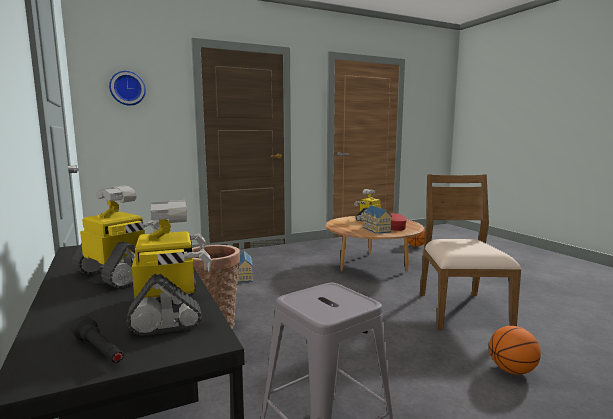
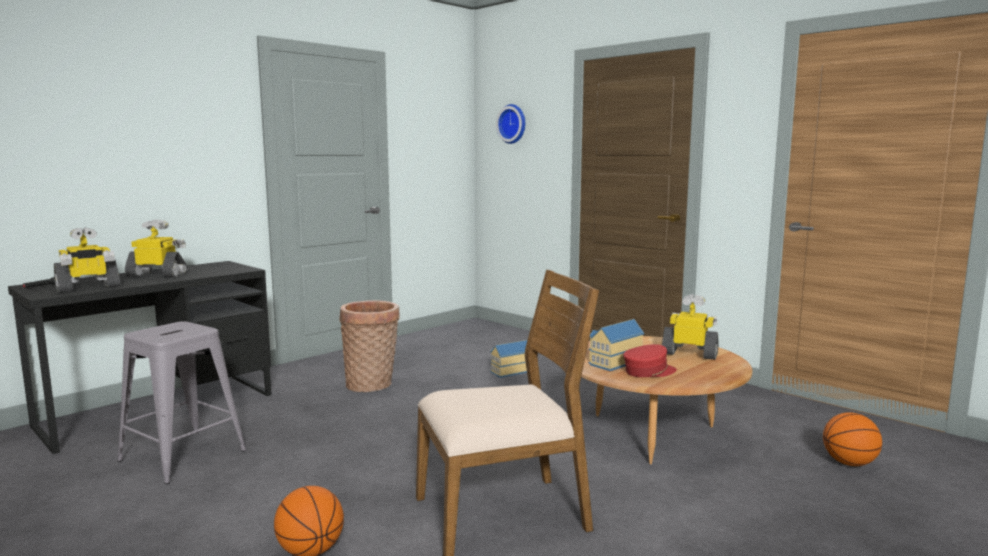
camera: 70 degrees right, 0 degrees up
(118, 274) = (158, 275): toy robot -> toy robot turned 105 degrees counterclockwise

